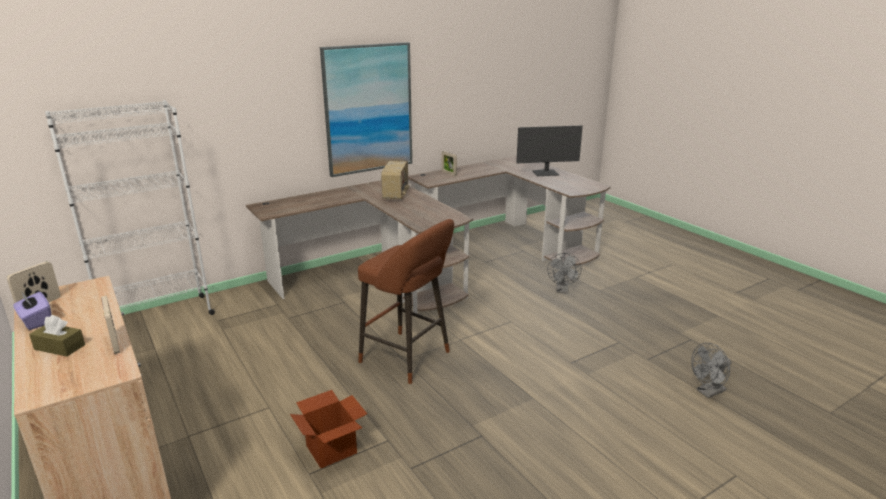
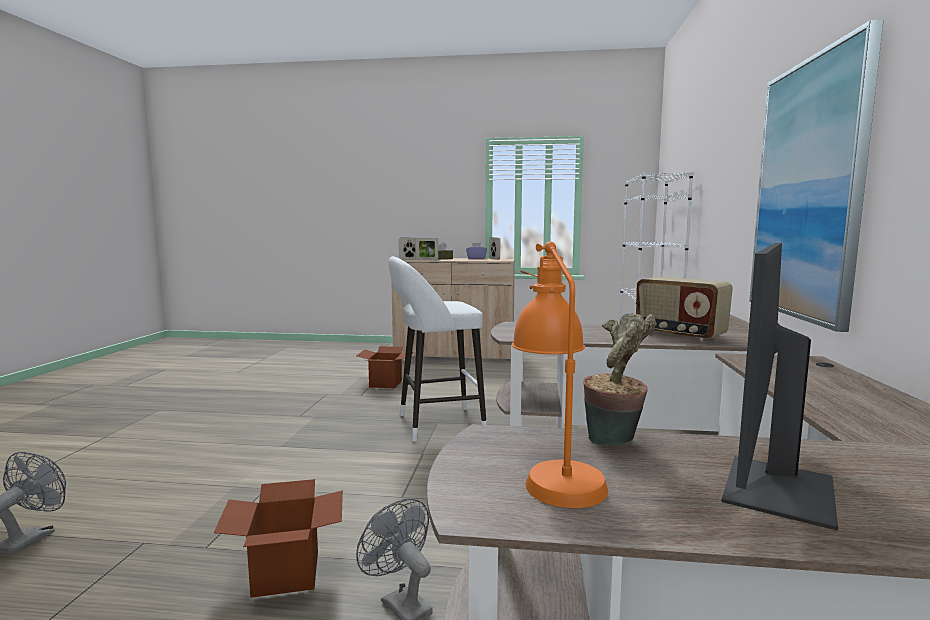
camera: 130 degrees right, 15 degrees down
(409, 358) = (435, 424): brown stool -> white stool
(449, 173) = (829, 381): picture frame -> picture frame (409, 259)
(549, 184) = (615, 441): none -> potted plant
(574, 185) = (553, 471): none -> orange table lamp
(592, 316) = (286, 573): none -> cardboard box

